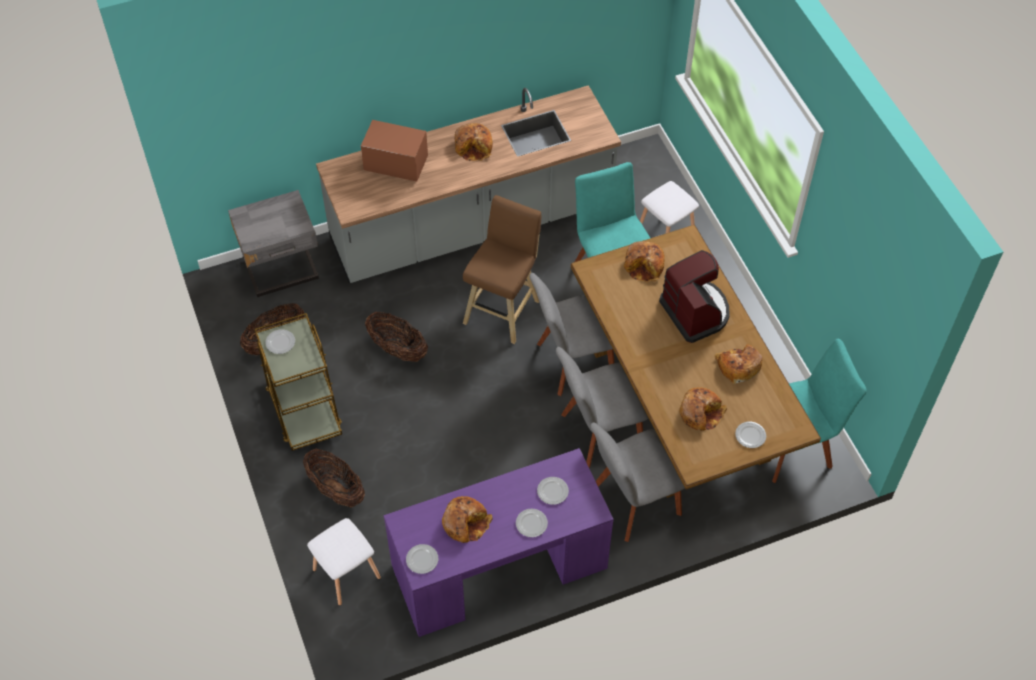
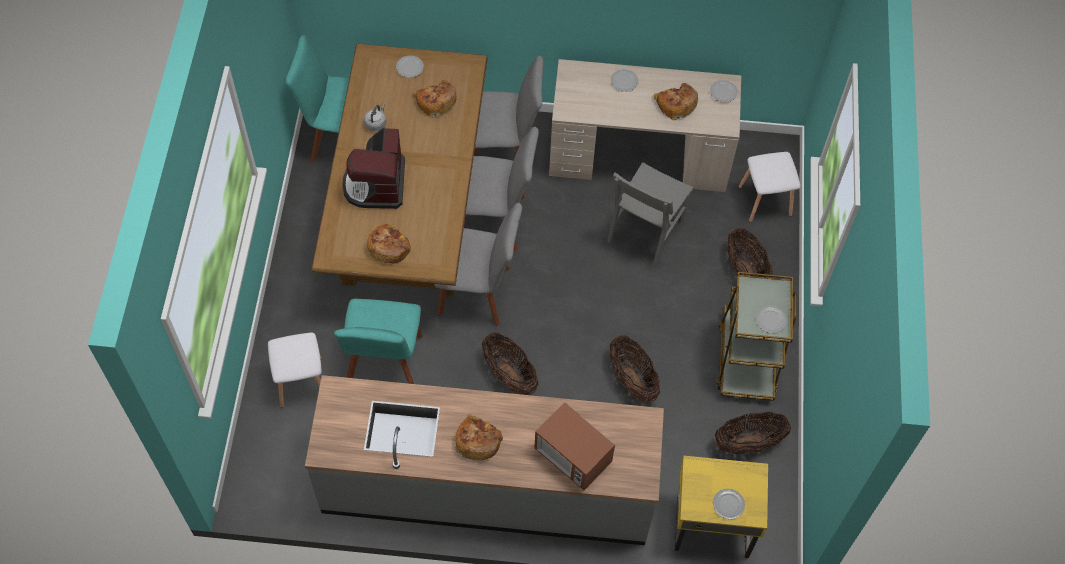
camera: 155 degrees left, 5 degrees up
(282, 271) = (711, 524): grey nightstand -> yellow nightstand
(452, 487) = (645, 230): none -> grey chair
(498, 566) = (639, 154): purple desk -> beige desk
(503, 309) = (509, 374): brown stool -> basket
(552, 492) = (594, 97): plate -> plate (728, 504)
(738, 366) = (376, 123): bread -> grey kettle

